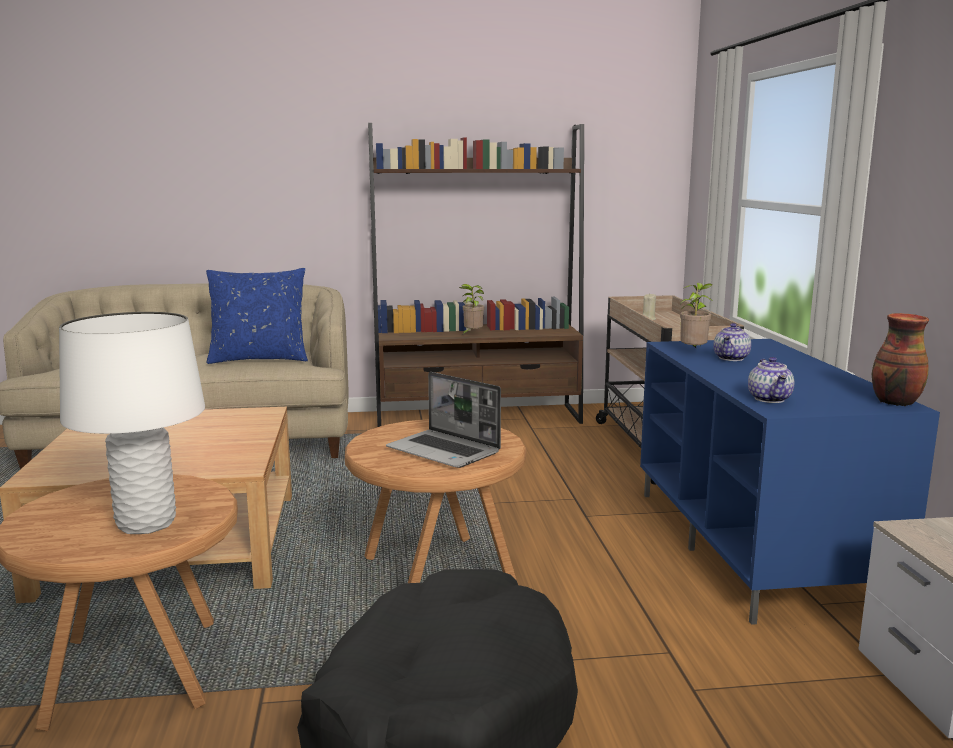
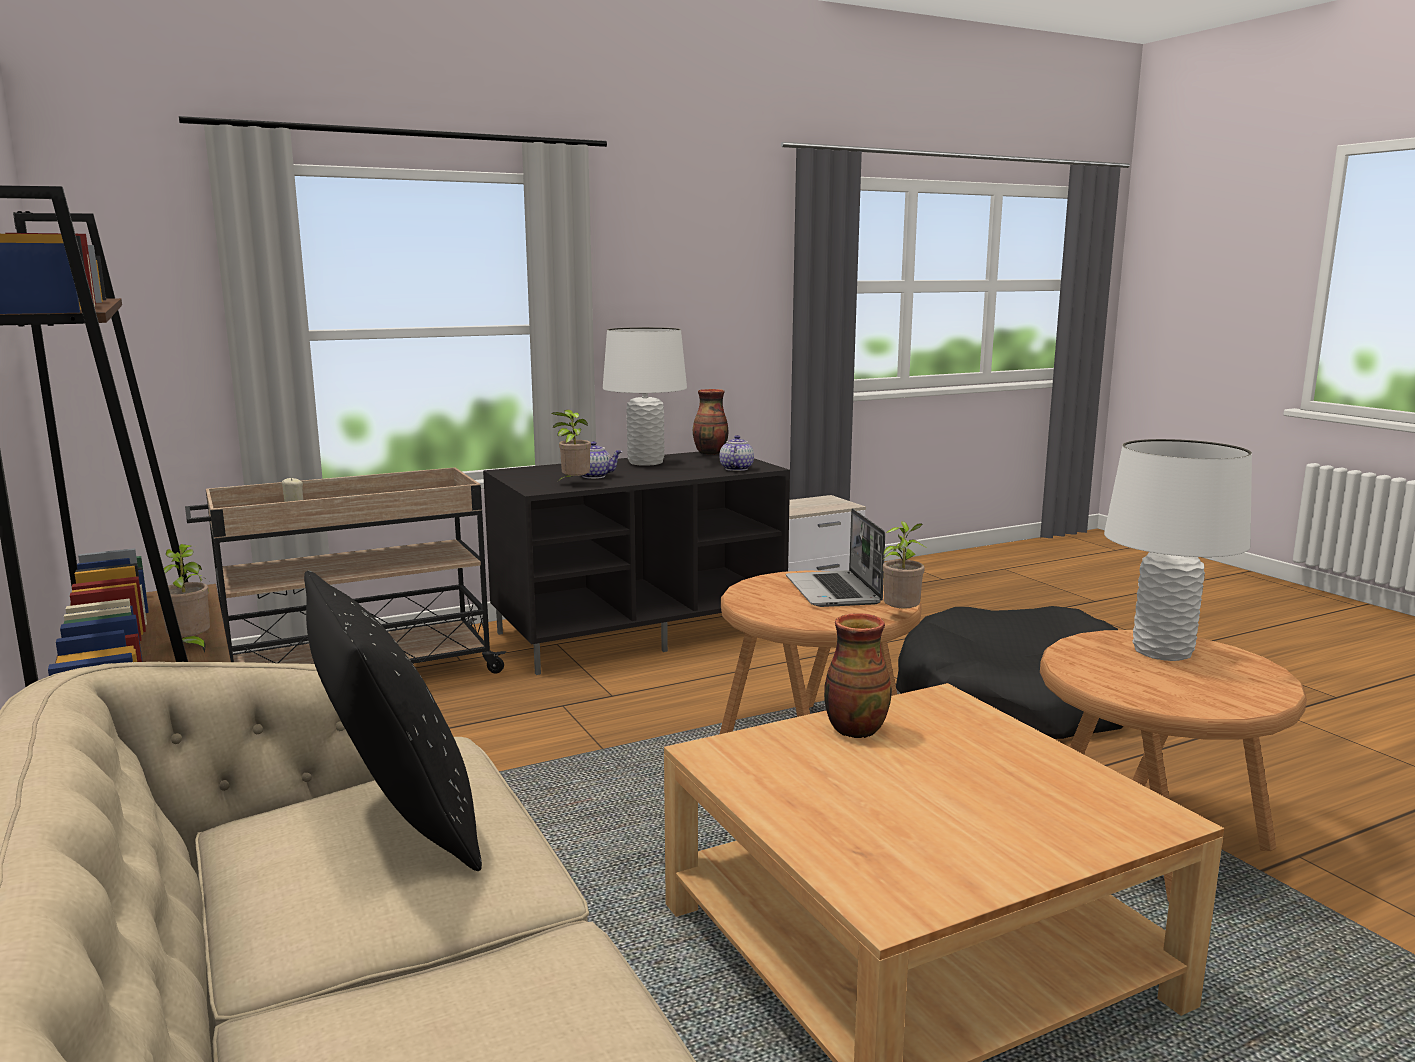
camera: 110 degrees left, 0 degrees up
(240, 440) = (855, 729): none -> vase
(259, 359) = (397, 823): blue pillow -> black pillow
(358, 459) = (901, 616): none -> potted plant
(445, 451) = (834, 591): laptop -> laptop turned 150 degrees clockwise
(756, 546) = (640, 631): blue tv stand -> black tv stand
(770, 399) = (735, 469): teapot -> teapot turned 60 degrees counterclockwise
(814, 376) = (645, 462): none -> white table lamp

